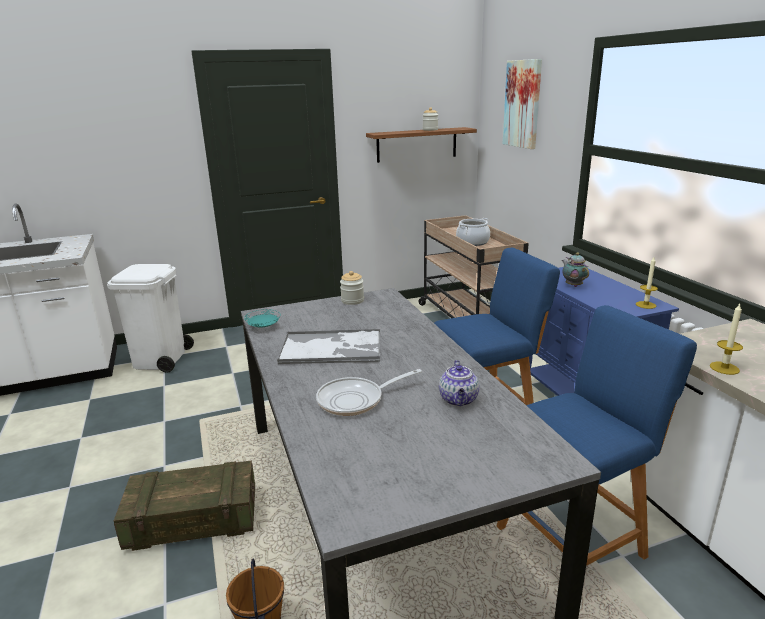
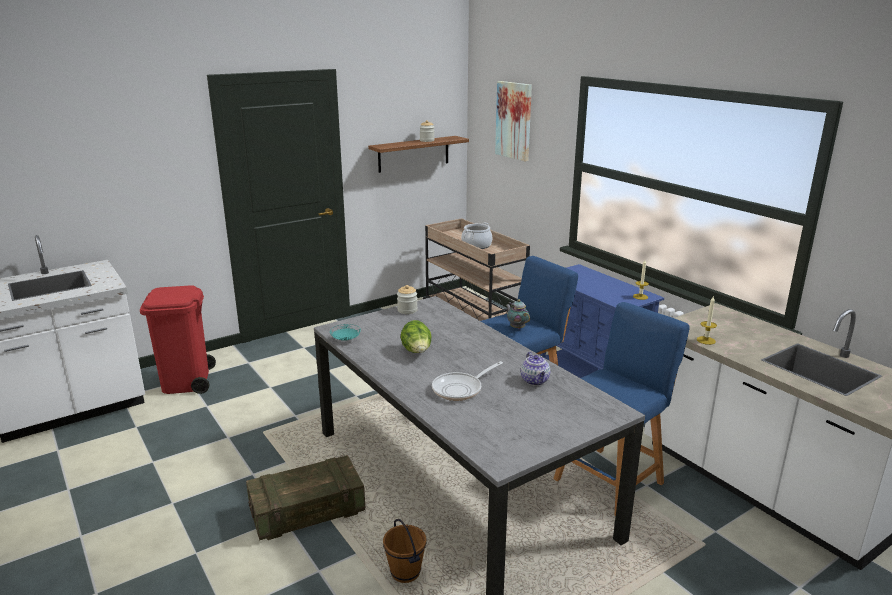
camera: 15 degrees left, 0 degrees up
(160, 360) = (186, 382): white trash can -> red trash can
(332, 348) = (417, 352): tray -> lettuce
(573, 285) = (581, 283): teapot -> teapot (517, 327)

